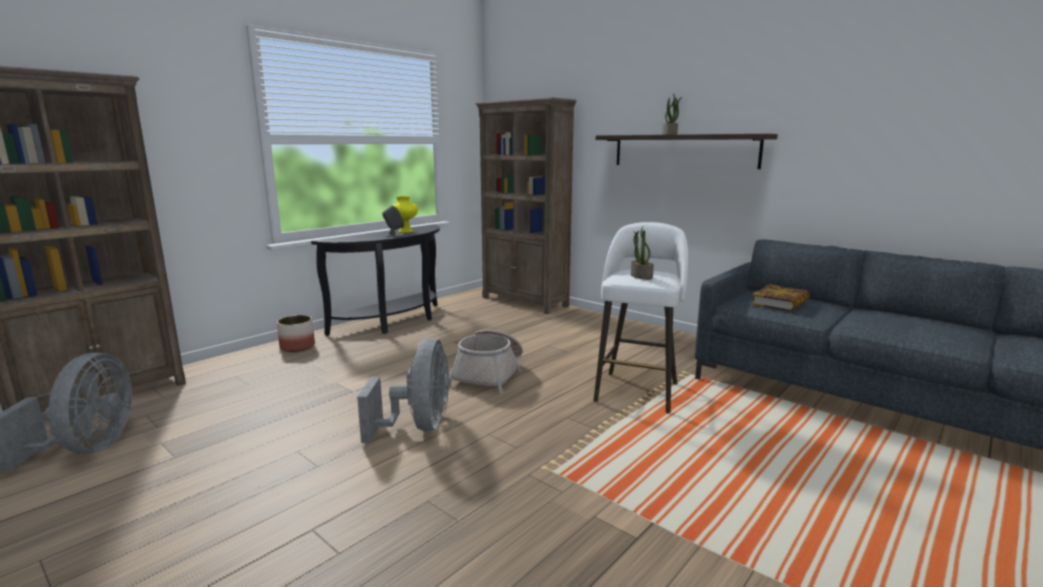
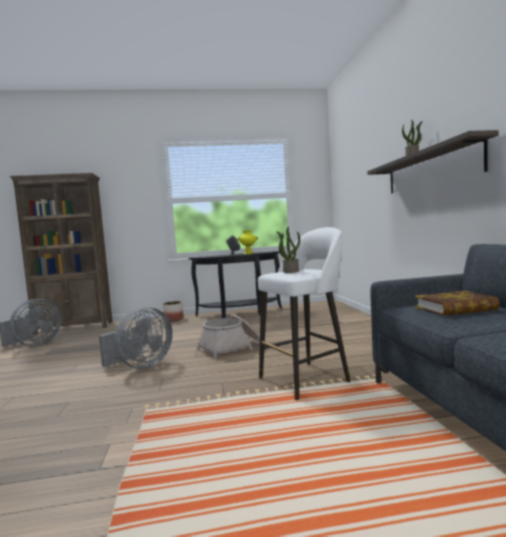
camera: 40 degrees right, 10 degrees down
(525, 302) = (343, 311): brown bookcase -> none

